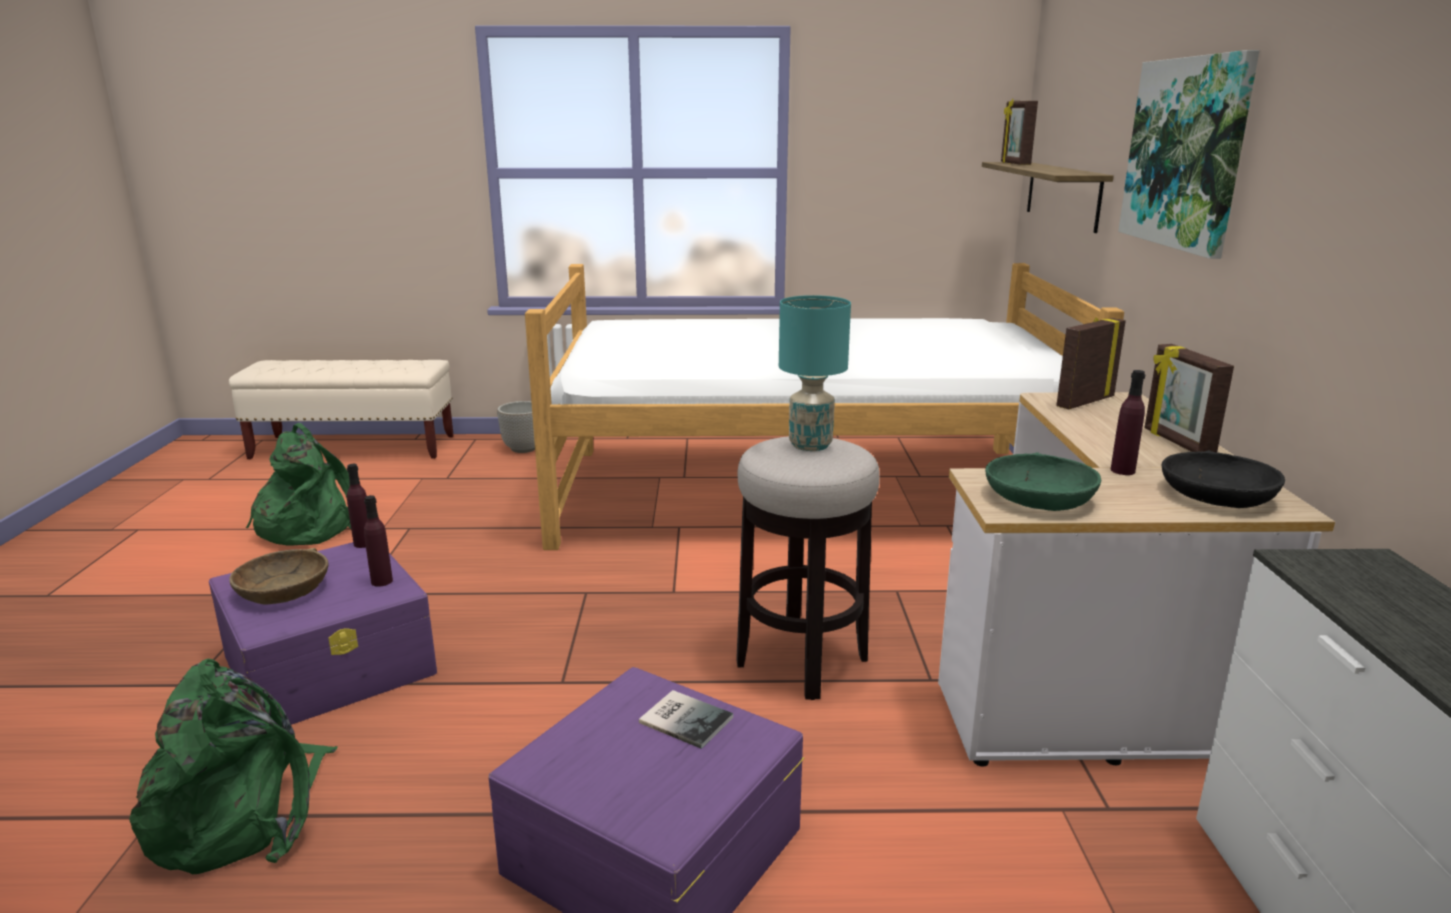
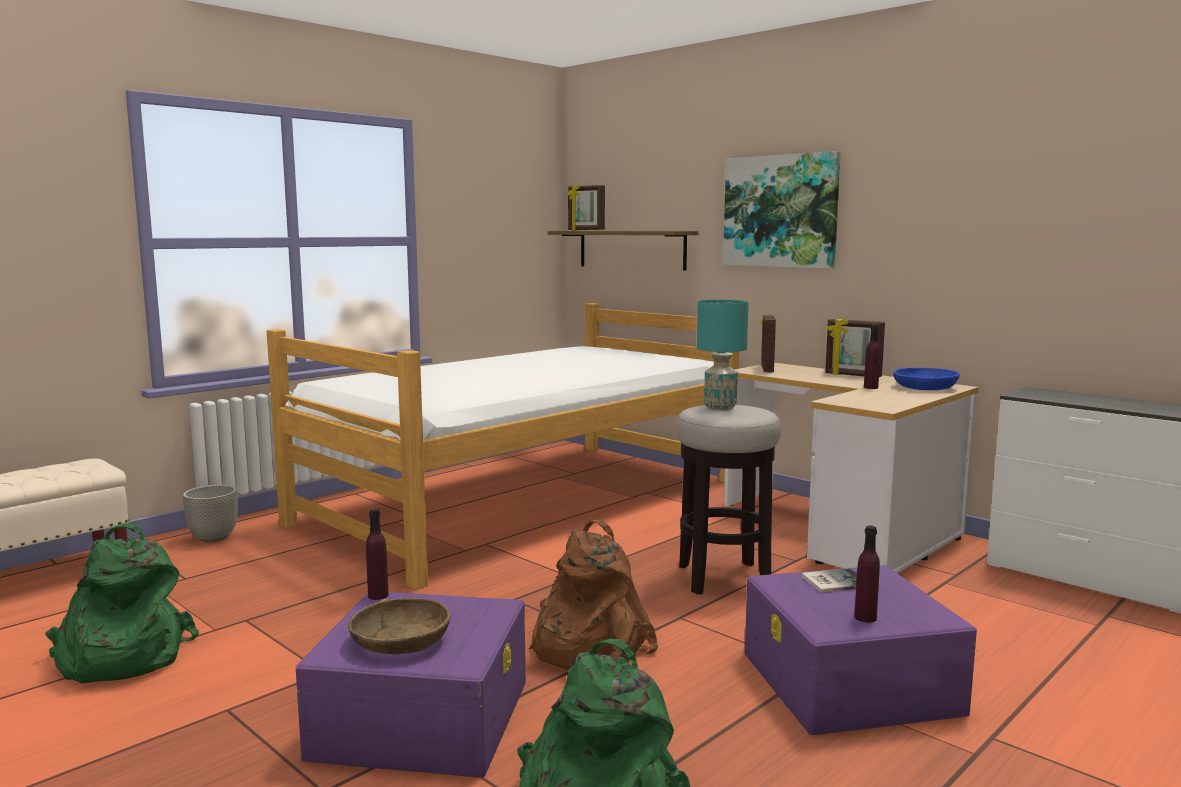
camera: 45 degrees left, 10 degrees down
(382, 581) = (469, 606): purple bottle -> purple bottle (865, 617)
(536, 667) = (586, 647): none -> brown backpack
(1038, 497) = (878, 402): green bowl -> none
(1216, 494) = (924, 387): black bowl -> blue bowl

